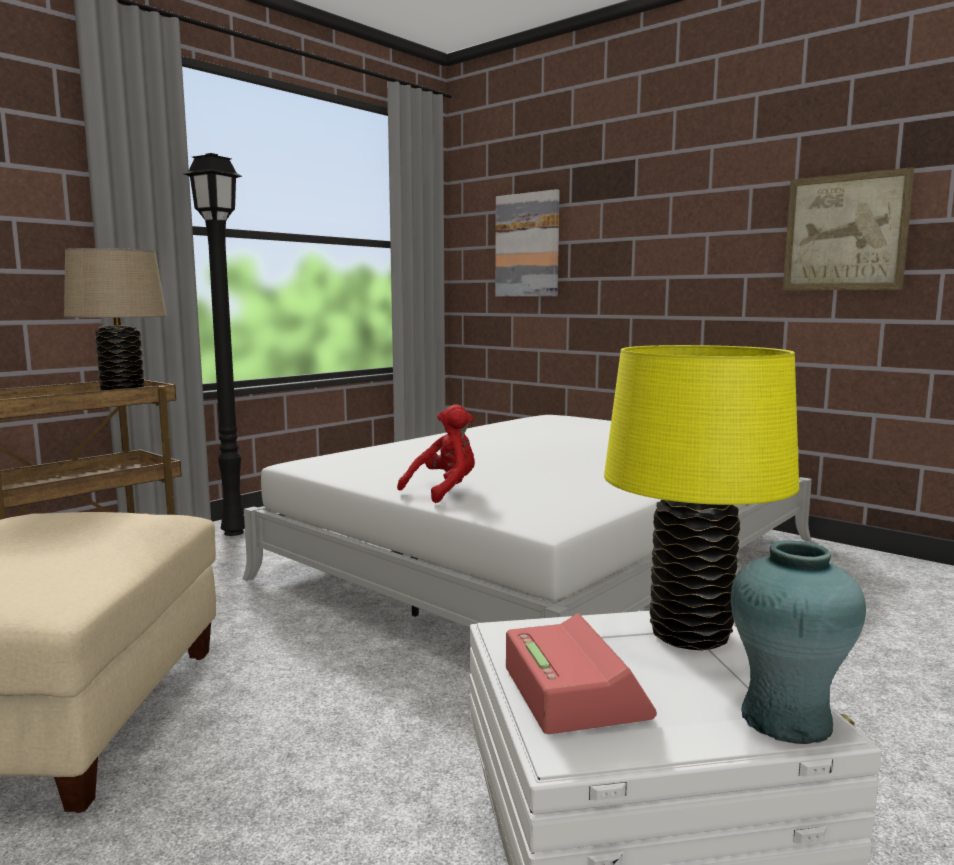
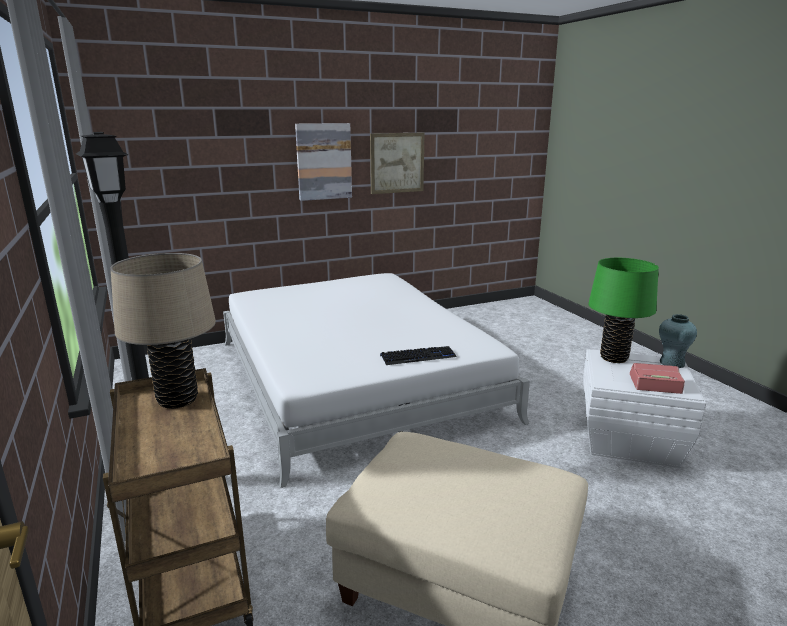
camera: 65 degrees left, 10 degrees up
(444, 490) = (418, 357): red plush toy -> keyboard
(527, 245) = (179, 168): picture -> picture (324, 161)
(690, 634) = (614, 358): yellow table lamp -> green table lamp

